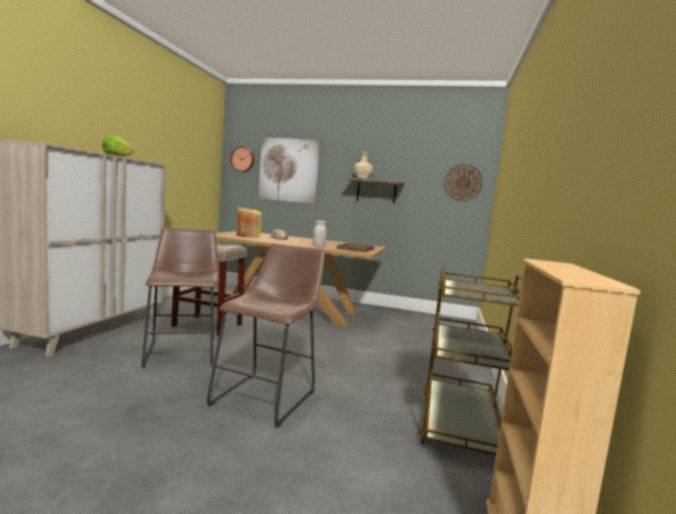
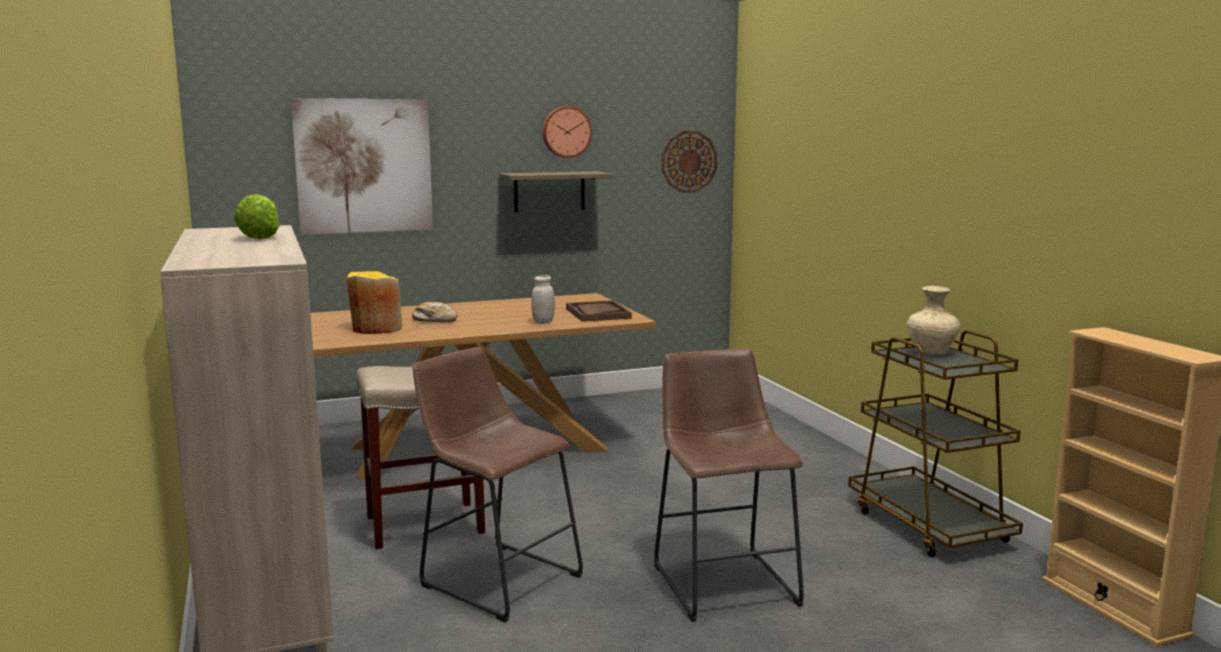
camera: 35 degrees left, 5 degrees up
(243, 159) = (246, 151): wall clock -> wall clock (566, 132)
(362, 179) = (531, 173): beige vase -> beige vase (931, 352)

